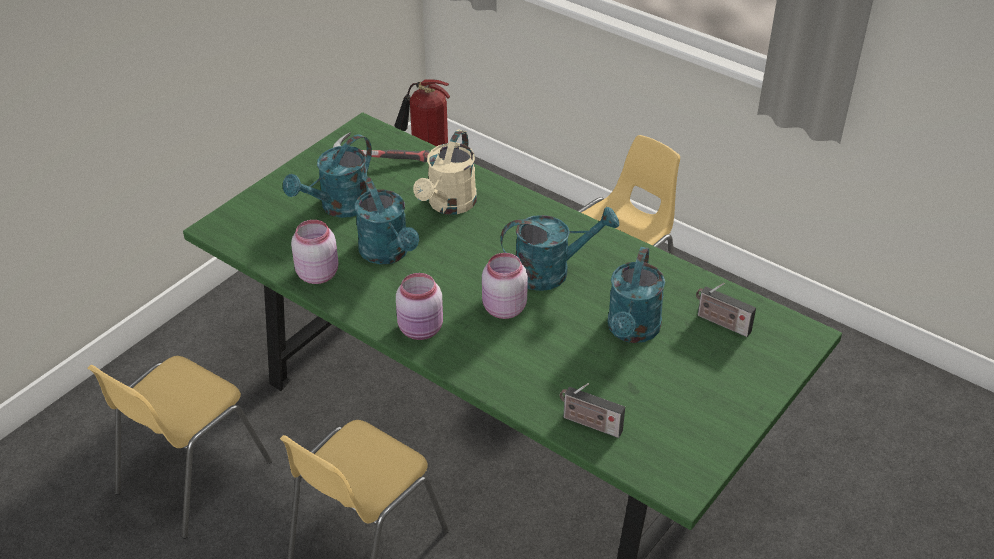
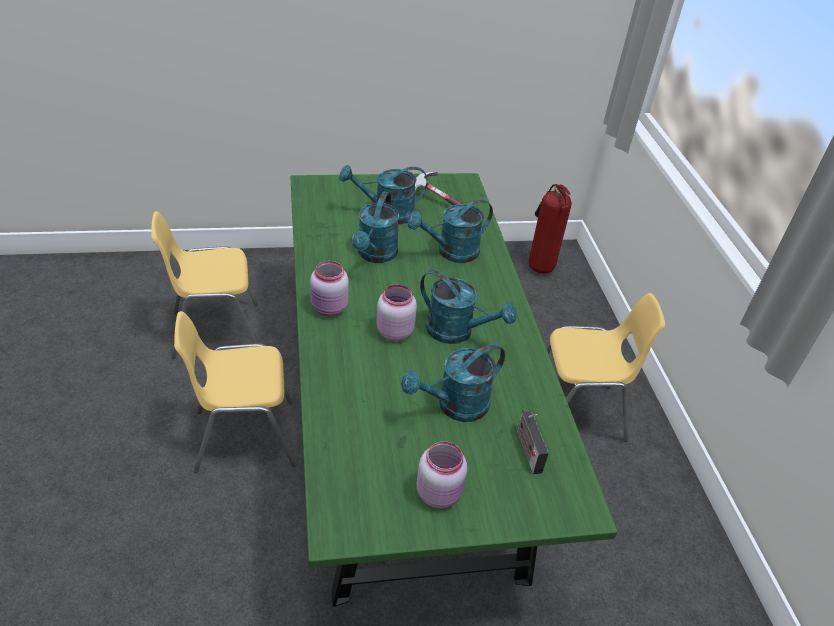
camera: 40 degrees right, 0 degrees up
(318, 273) = (322, 240): pink jar -> pink jar (439, 493)
(449, 205) = (451, 252): beige watering can -> turquoise watering can
(589, 424) = (340, 440): radio -> none

